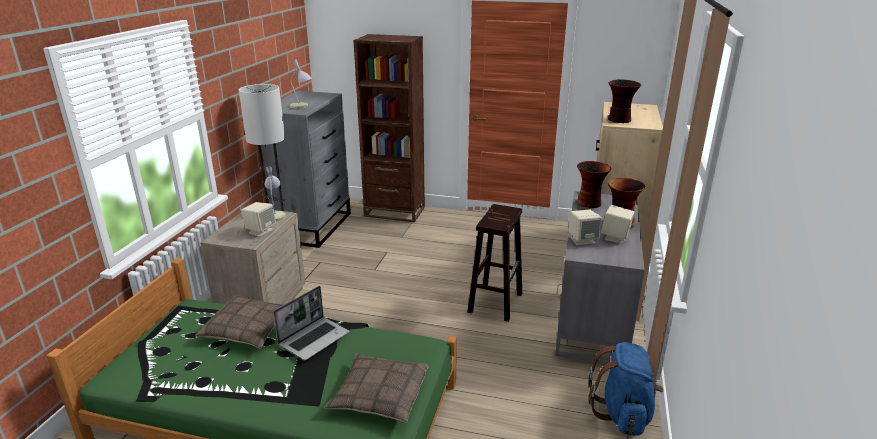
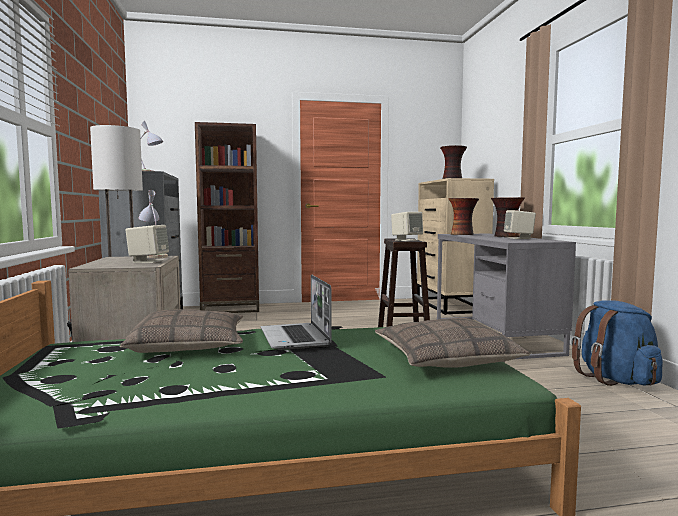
camera: 25 degrees left, 20 degrees down
(314, 339) = (295, 338): laptop -> laptop turned 150 degrees clockwise
(582, 240) = (498, 239): beige speaker -> beige speaker (406, 240)

